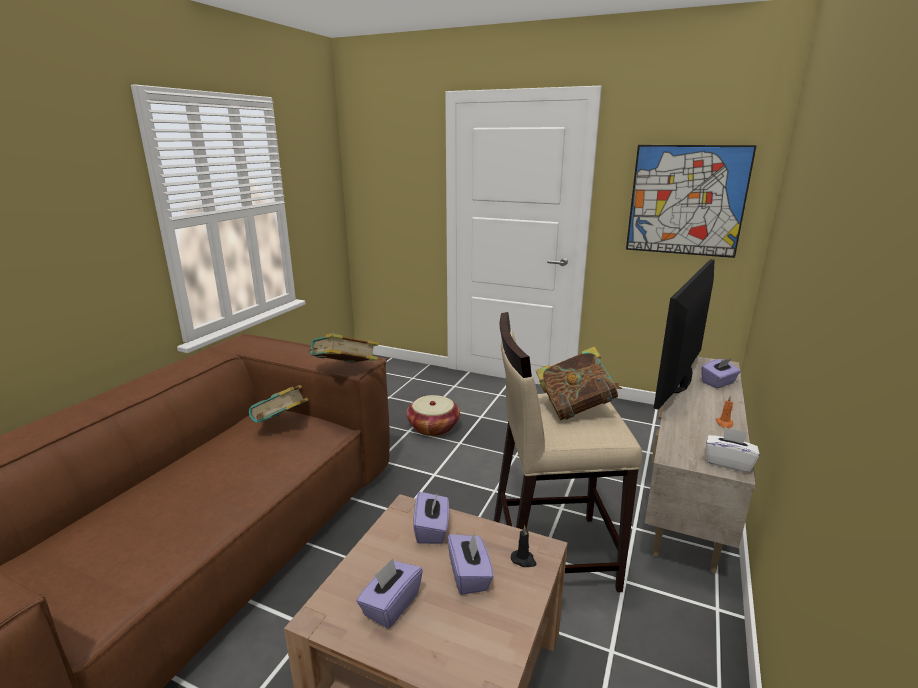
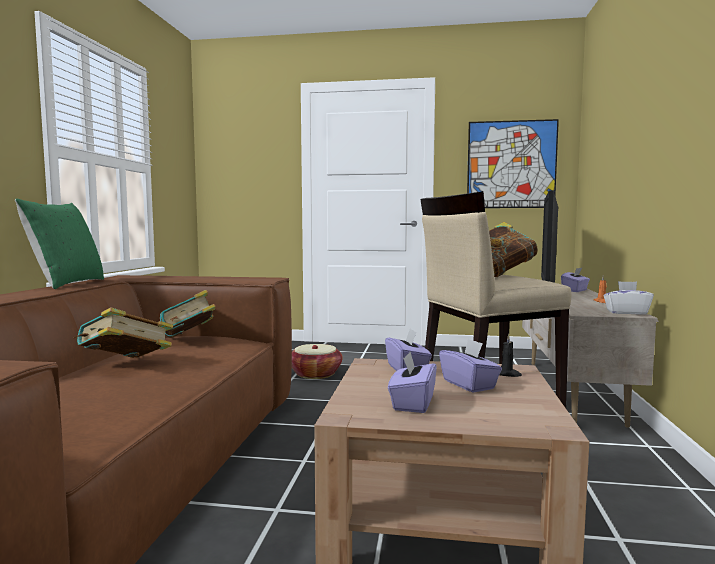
camera: 15 degrees left, 15 degrees down
(184, 359) = (66, 284): none -> green pillow
(345, 371) = (255, 281): book -> book (125, 365)

